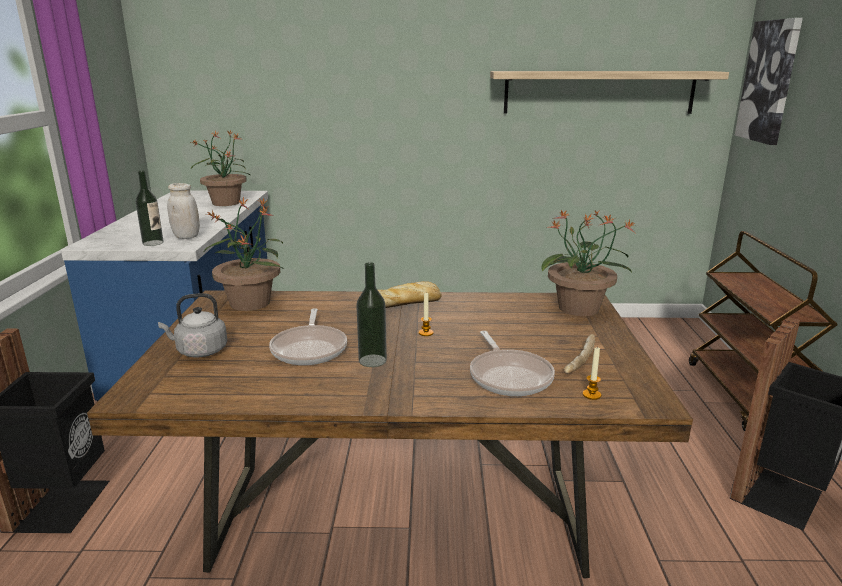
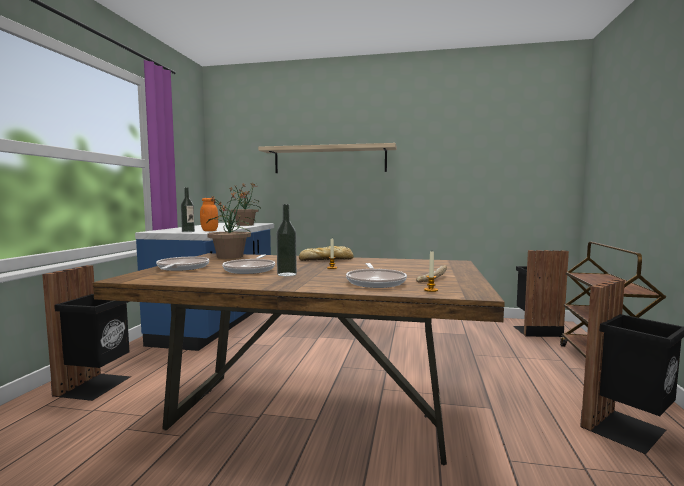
camera: 10 degrees right, 15 degrees down
(186, 237) = (209, 231): white jar -> orange jar
(199, 351) = (182, 268): grey kettle -> frying pan
(579, 309) = (448, 264): potted plant -> none
(599, 92) = (484, 161): shelf -> shelf (329, 160)
(654, 338) = (535, 330): none -> black trash can
(769, 81) = (601, 145): picture -> none

